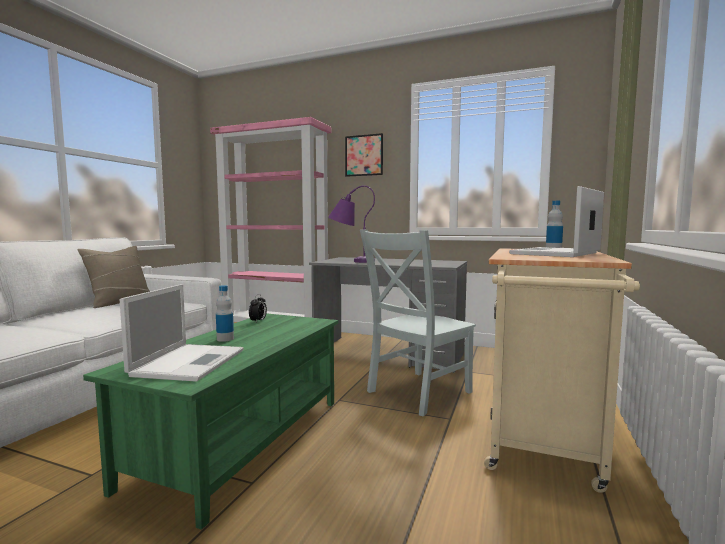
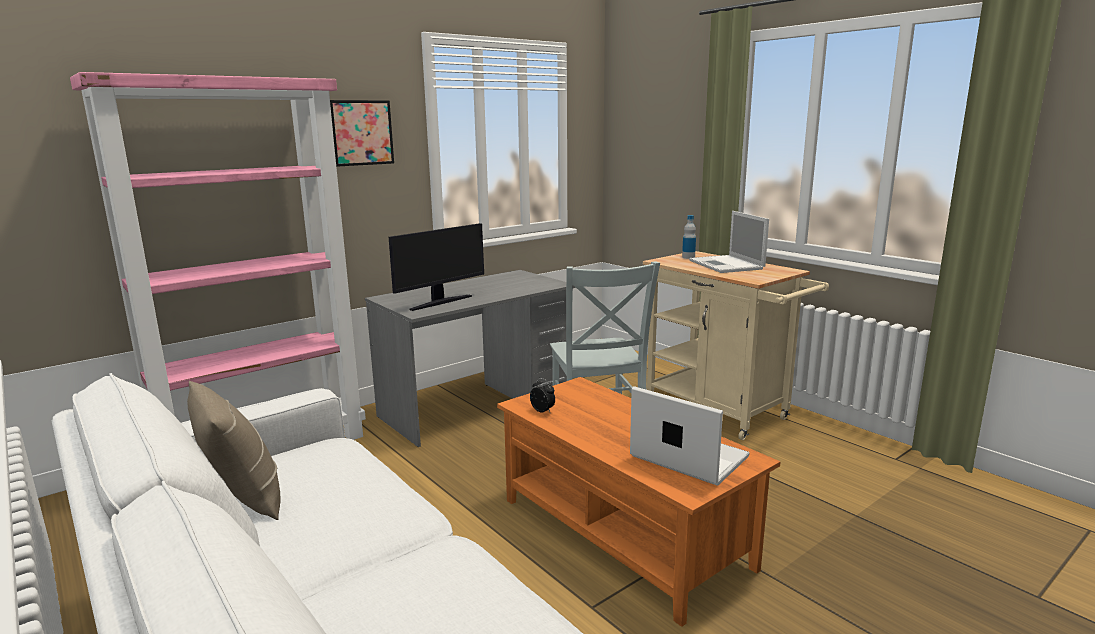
camera: 60 degrees left, 10 degrees up
(225, 339) = (611, 435): bottle -> none
(242, 440) = (621, 532): green coffee table -> orange coffee table
(350, 261) = (440, 302): purple table lamp -> monitor

